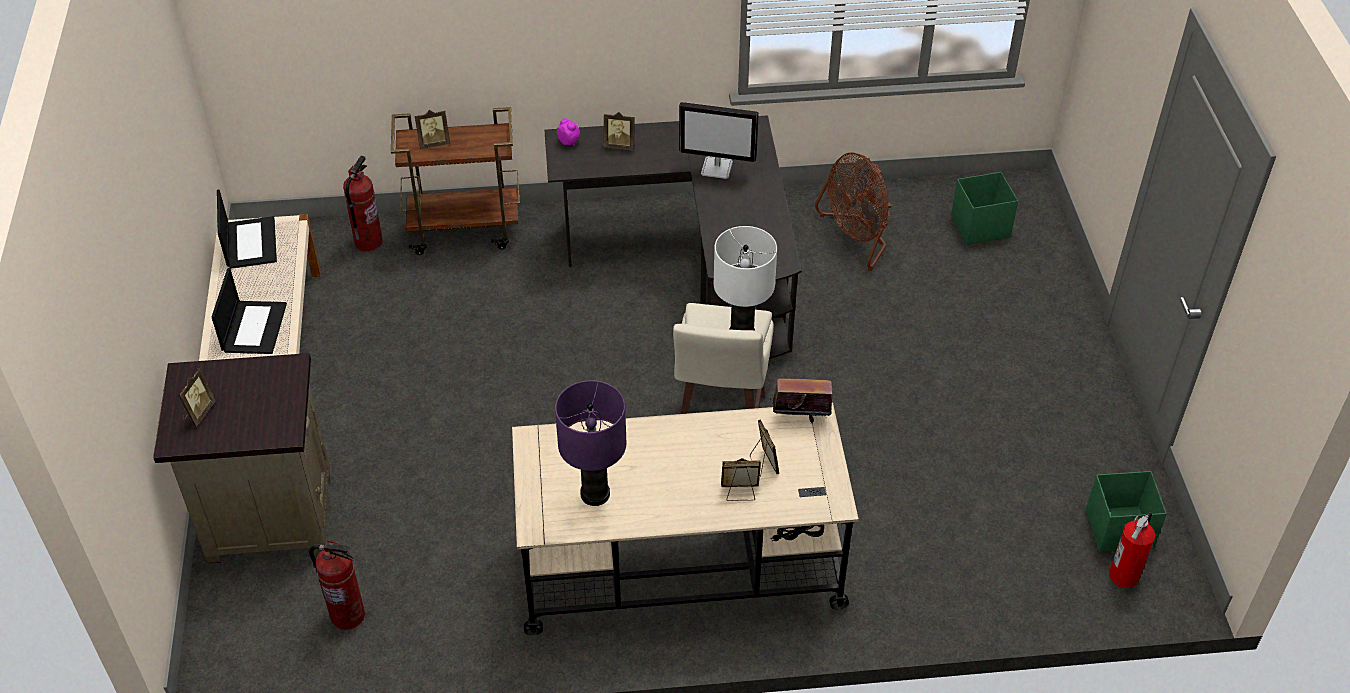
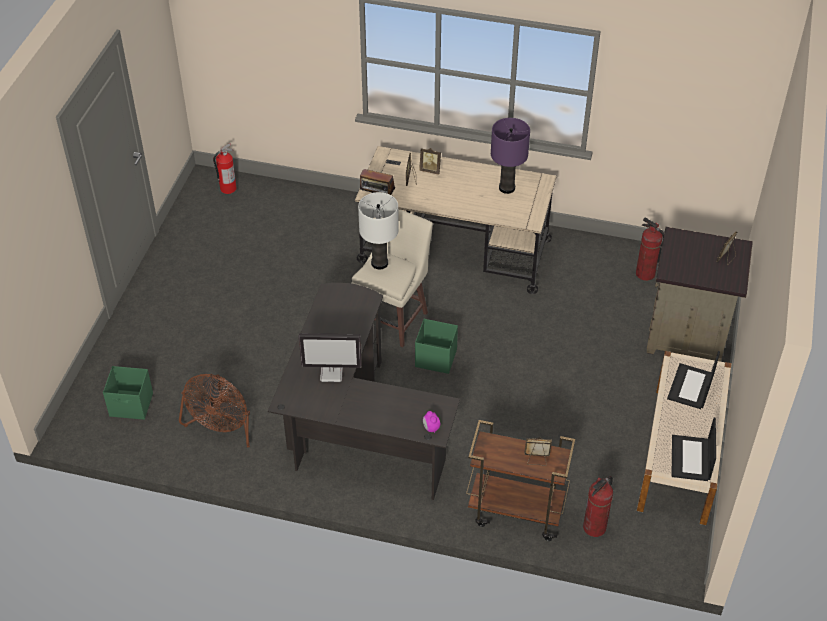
camera: 160 degrees left, 0 degrees up
(620, 145) = (393, 414): picture frame -> none
(717, 168) = (332, 373): monitor -> monitor turned 150 degrees clockwise
(859, 234) = (221, 424): brown fan -> brown fan turned 120 degrees clockwise
(1120, 530) = (211, 207): green storage box -> green storage box (435, 358)

